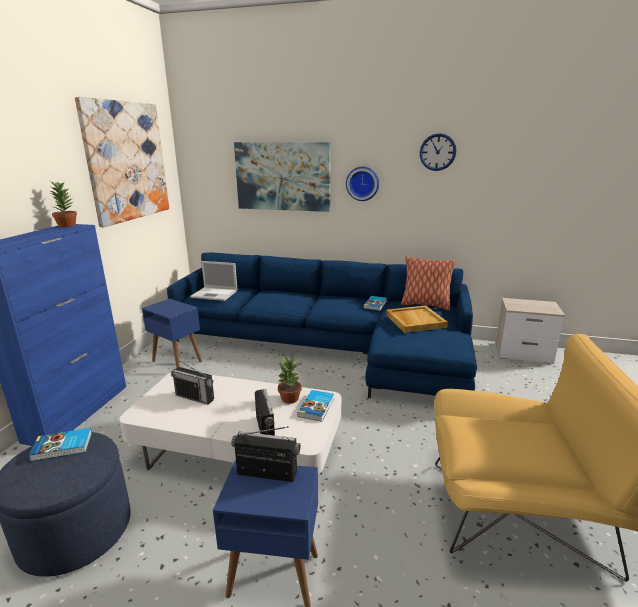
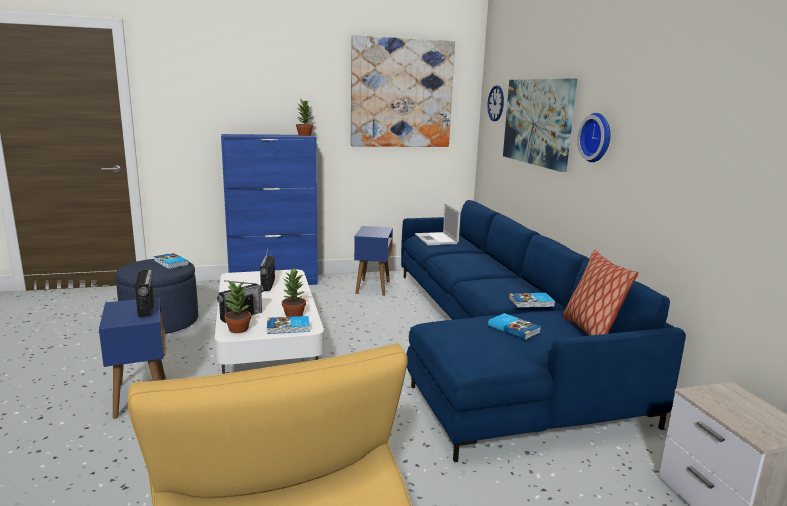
camera: 60 degrees right, 5 degrees down
(298, 436) = (238, 329): none -> potted plant
(414, 321) = (514, 328): beige tray -> book
(437, 152) = (679, 94): wall clock -> wall clock (496, 103)

